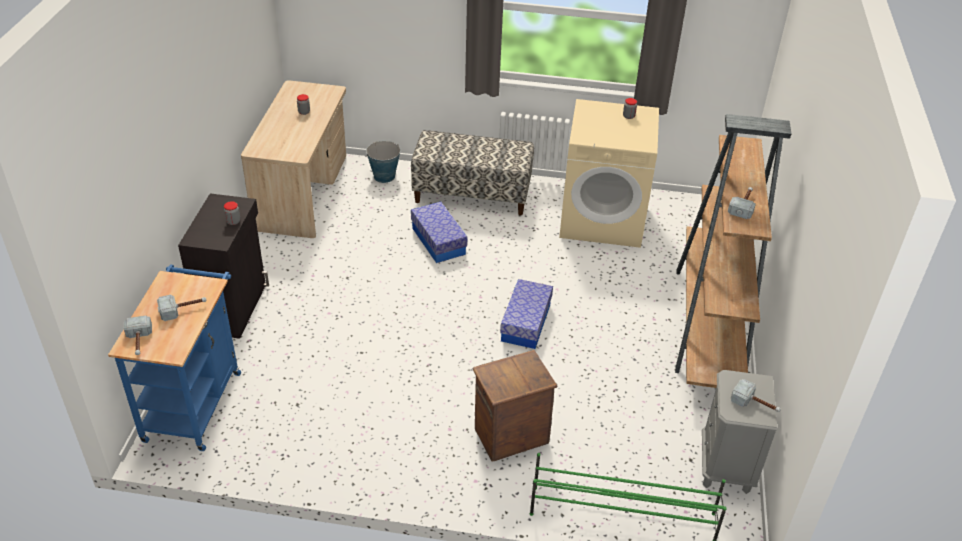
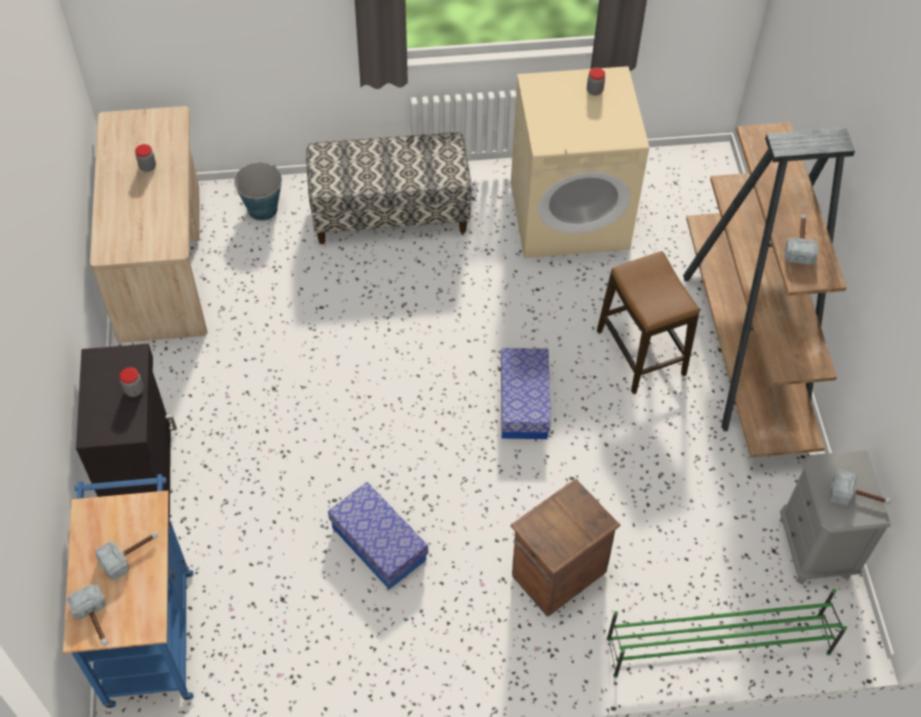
camera: 15 degrees left, 15 degrees up
(438, 241) = (371, 300): storage box -> storage box (378, 543)
(627, 311) = (641, 353): none -> stool

